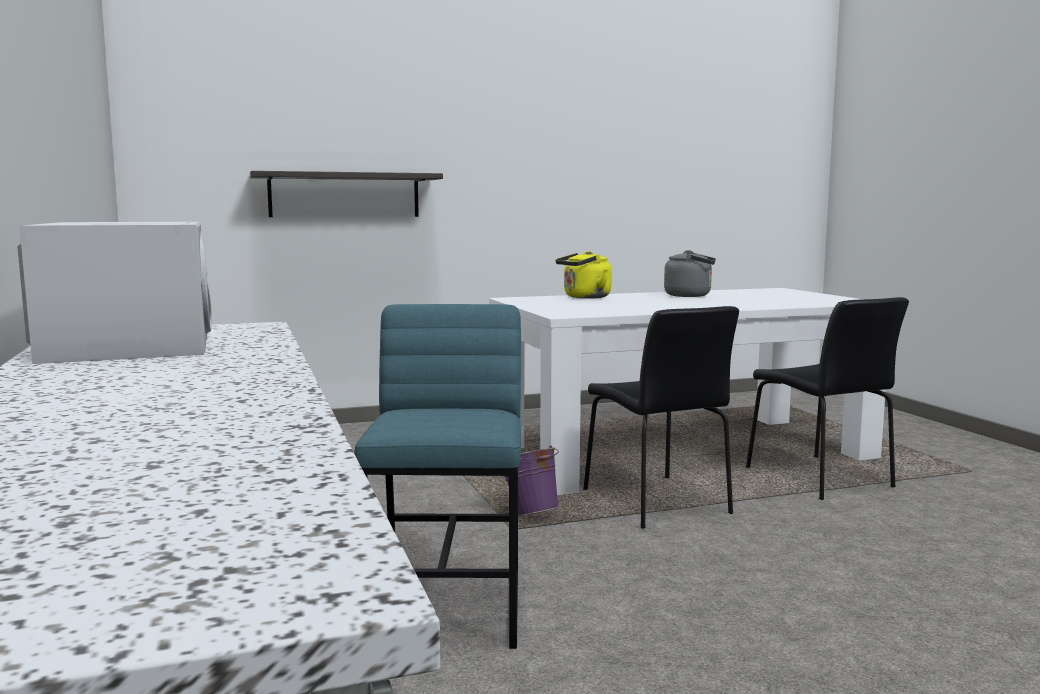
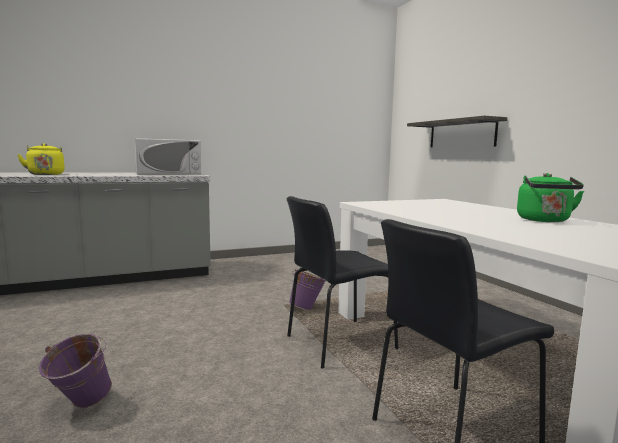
camera: 85 degrees right, 0 degrees up
(448, 606) = (198, 297): blue stool -> none
(584, 297) = (474, 206): yellow kettle -> yellow kettle (46, 174)
(690, 295) = (544, 220): grey kettle -> green kettle
(919, 649) = (79, 406): none -> purple bucket

